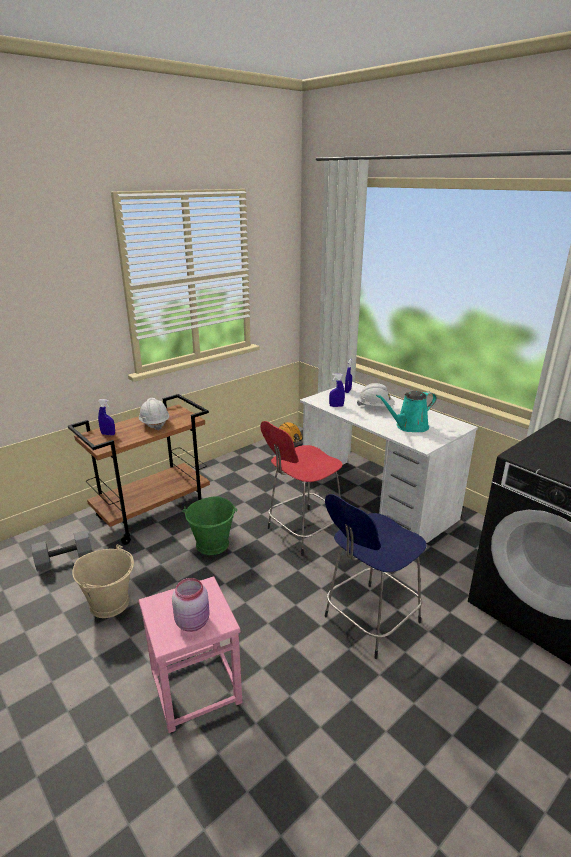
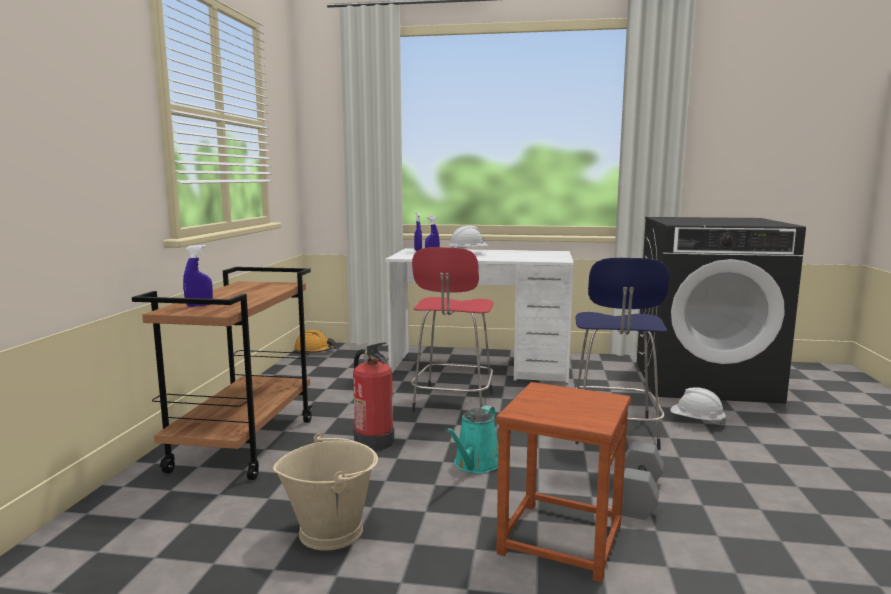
camera: 40 degrees left, 15 degrees down
(65, 558) = (175, 526): grey dumbbell -> grey dumbbell (636, 495)
(154, 423) = (246, 292): white hard hat -> white hard hat (696, 422)
(193, 621) = (586, 406): pink jar -> none
(195, 686) = (560, 538): pink stool -> brown stool
(213, 544) = (373, 441): green bucket -> fire extinguisher
(409, 426) = (523, 256): turquoise watering can -> turquoise watering can (475, 464)

